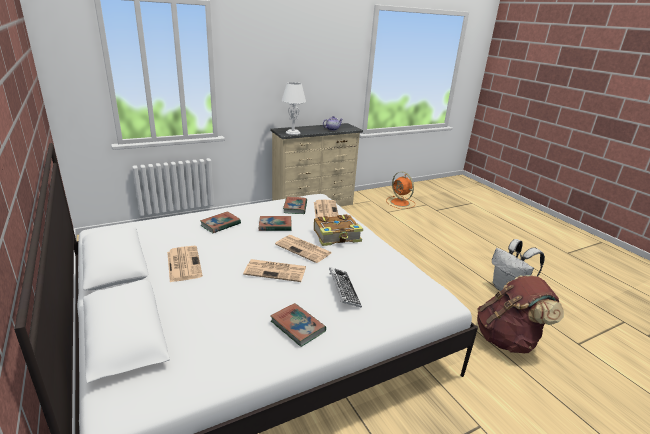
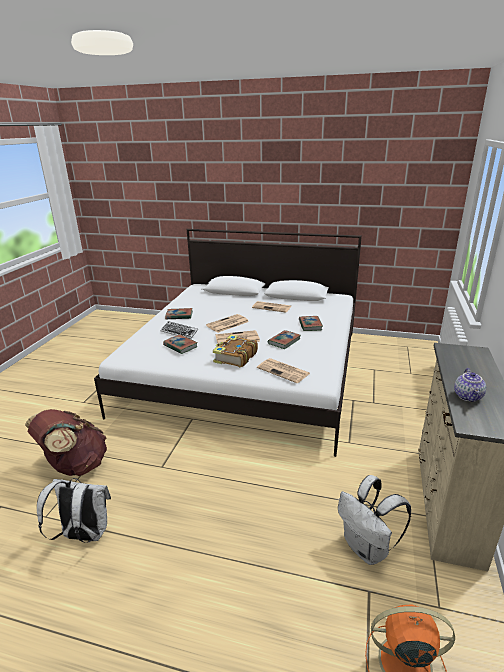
camera: 135 degrees right, 0 degrees up
(293, 132) = (453, 355): white table lamp -> none
(295, 207) = (309, 360): book -> book (180, 346)
(369, 216) = (367, 548): none -> white backpack

